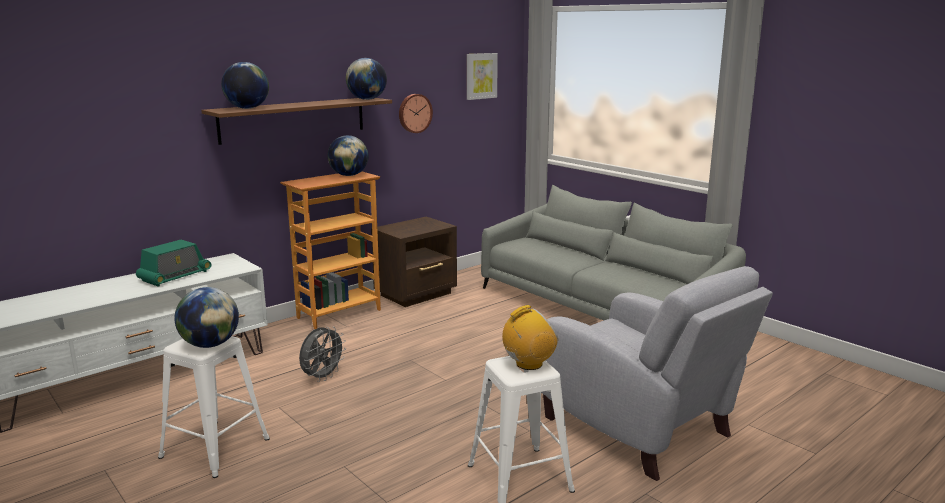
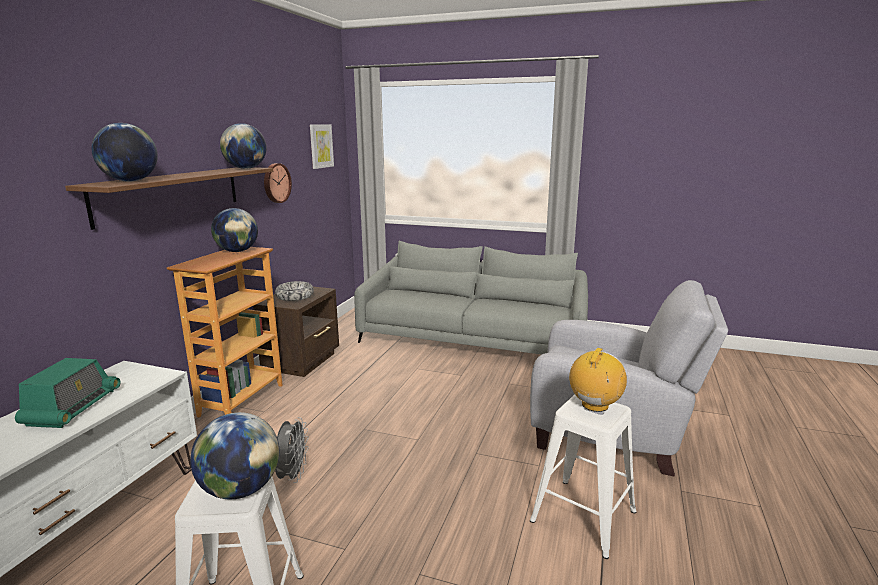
camera: 30 degrees left, 0 degrees up
(411, 227) = (294, 296): none -> bowl

